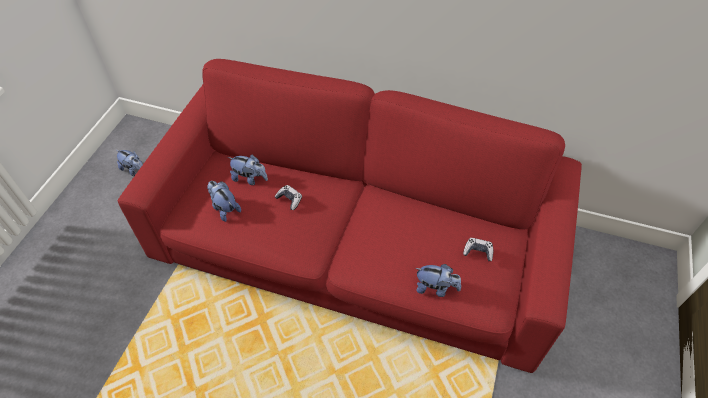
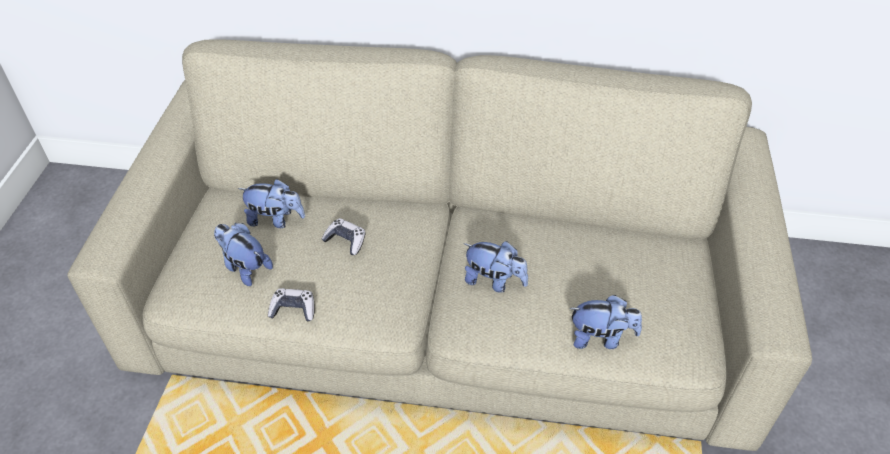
camera: 10 degrees left, 5 degrees down
(134, 170) = (76, 243): plush toy -> plush toy (494, 281)
(354, 244) = (445, 304): red sofa -> beige sofa
(478, 252) = (649, 276): game controller -> game controller (293, 309)

